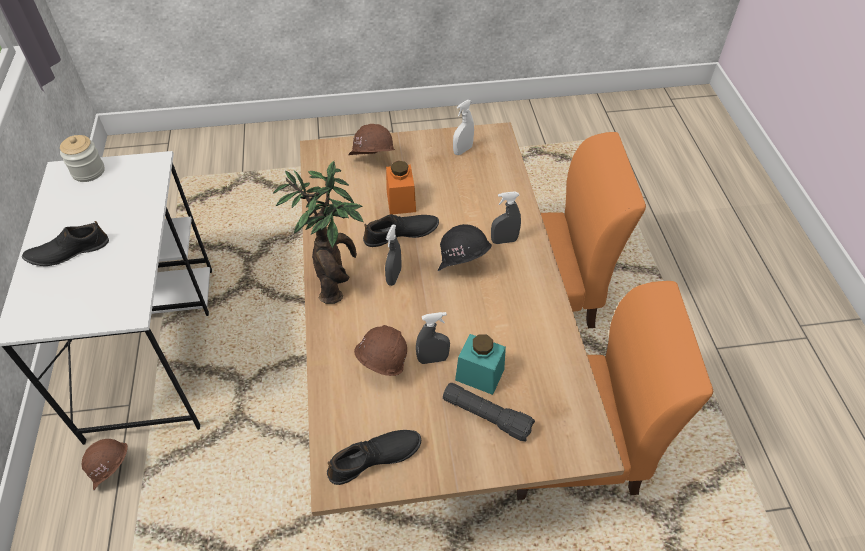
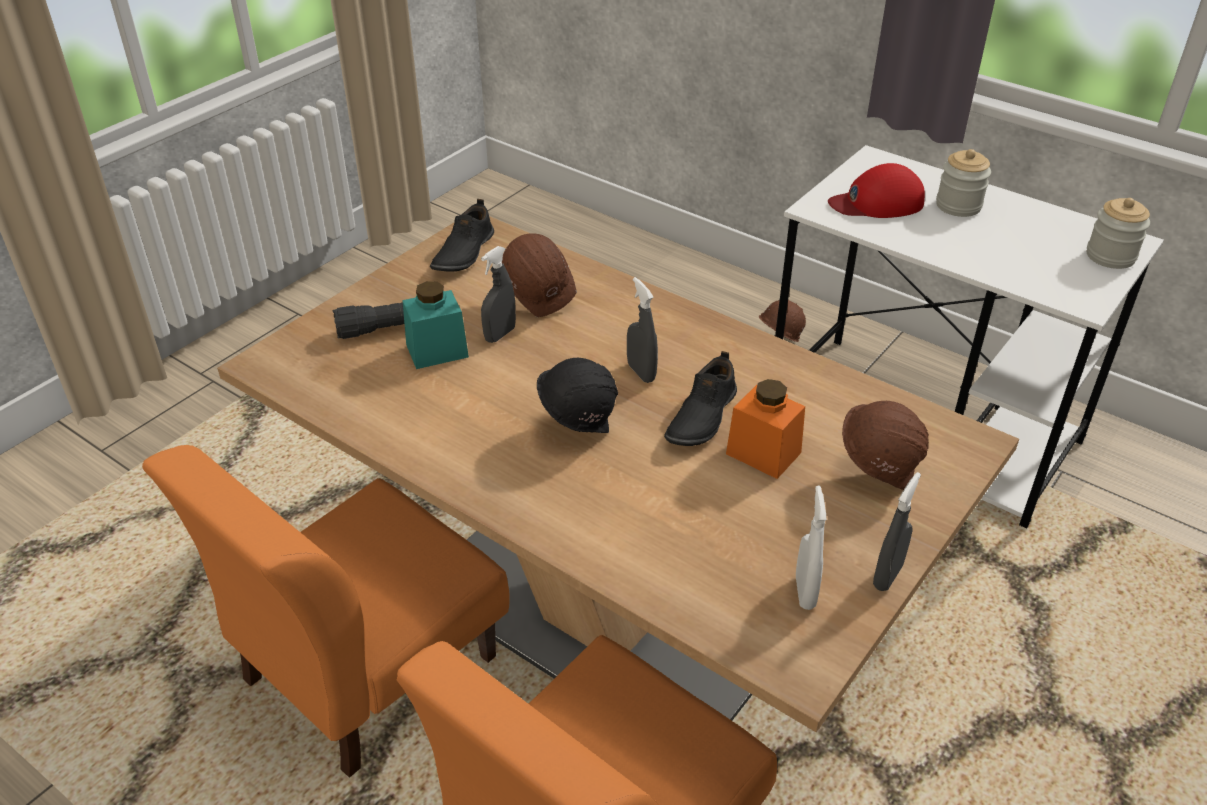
camera: 135 degrees right, 10 degrees down
(68, 251) = (958, 206): black shoe -> jar
(95, 289) = (877, 203): none -> red cap
(336, 282) = (690, 331): potted plant -> none
(504, 240) = (568, 495): grey spray bottle -> grey spray bottle (887, 576)

